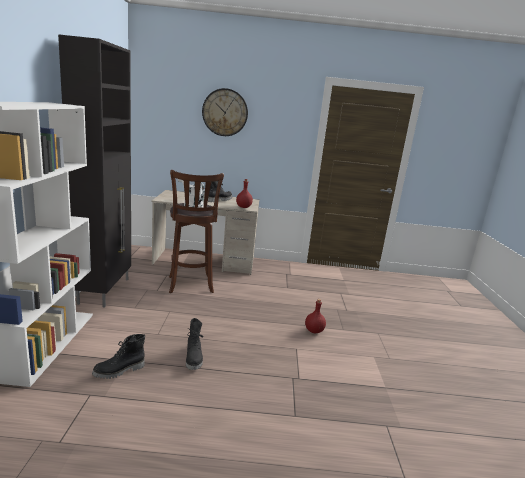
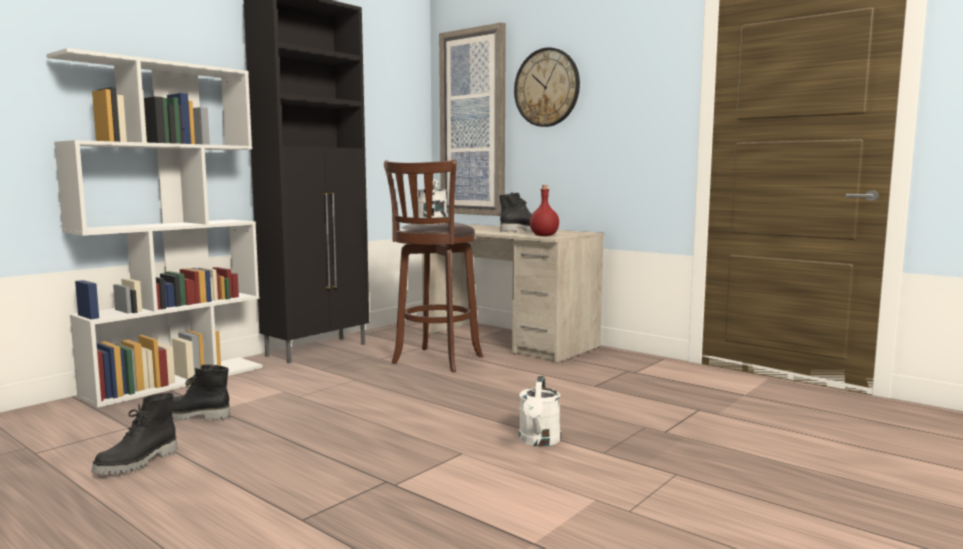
camera: 40 degrees right, 10 degrees down
(167, 125) = (473, 123): none -> picture
(194, 358) = (295, 426): black boot -> black boot (138, 463)
(314, 330) = (539, 441): red bottle -> white watering can

